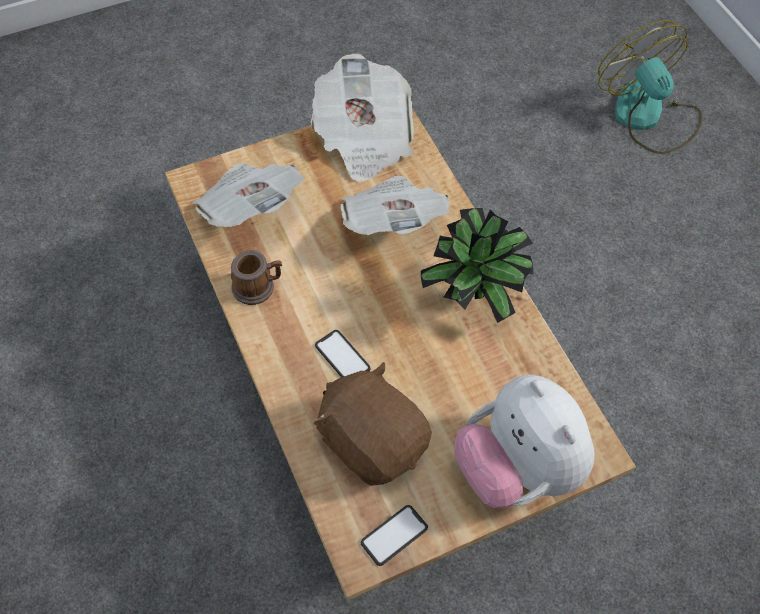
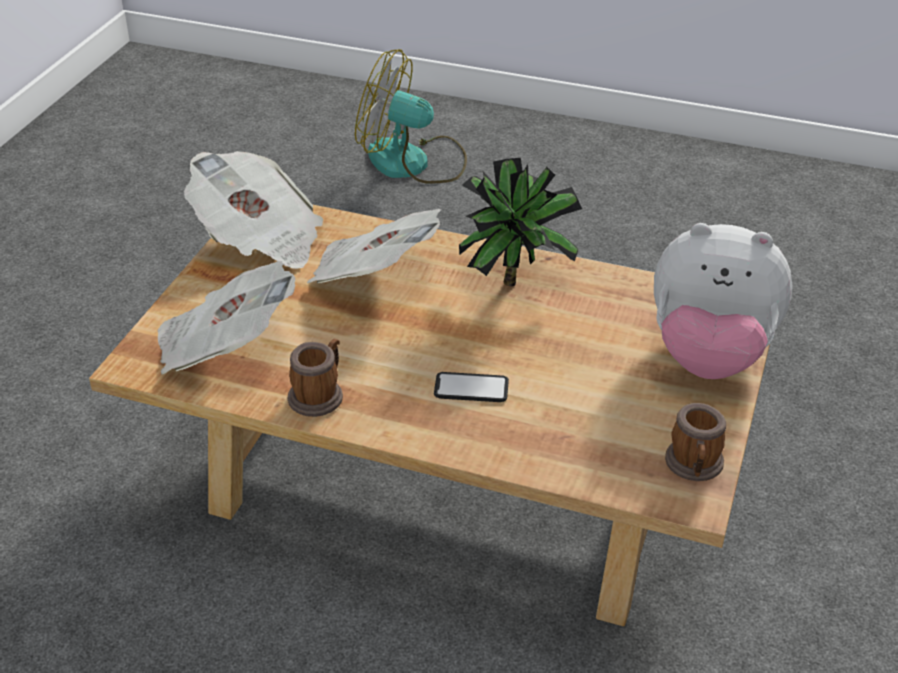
camera: 45 degrees left, 20 degrees down
(372, 441) = (582, 422): brown plush toy -> none
(394, 535) = (694, 466): phone -> mug

